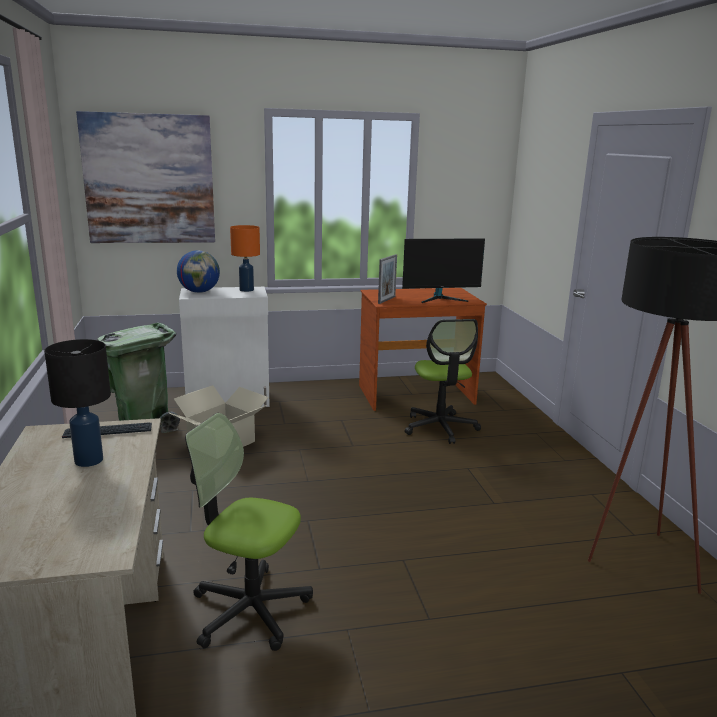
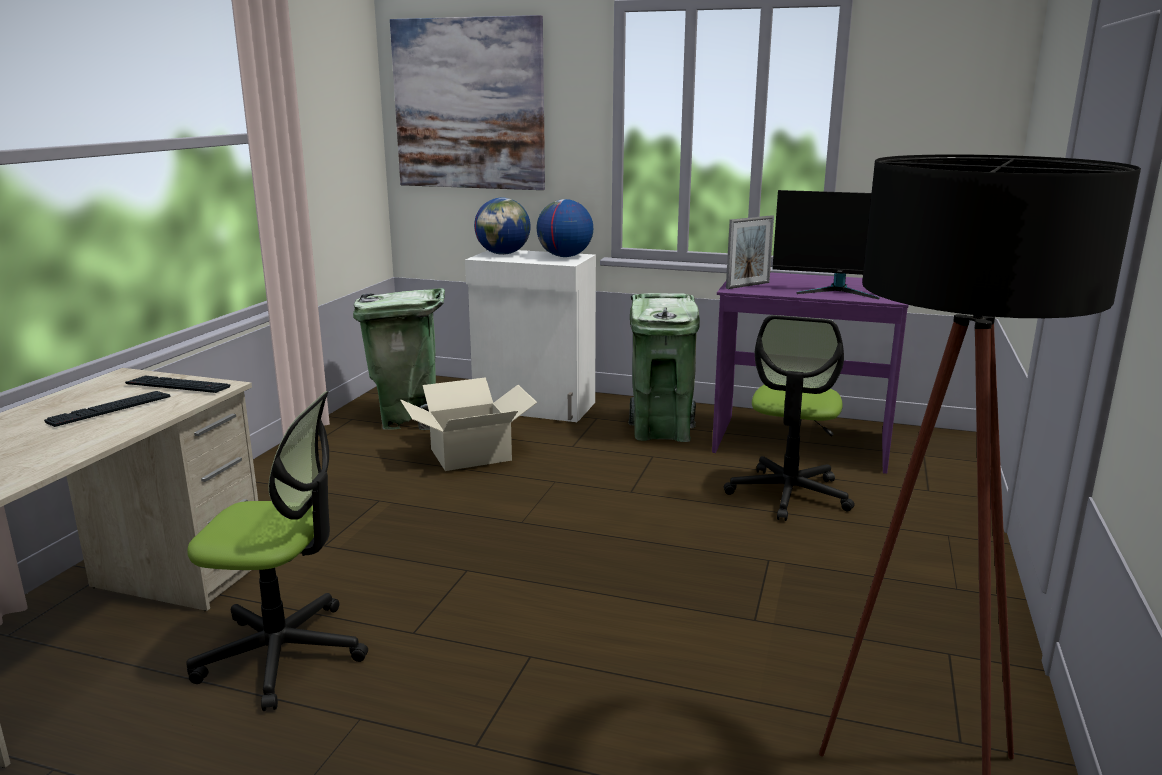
camera: 30 degrees right, 0 degrees up
(88, 461) = (109, 410): black table lamp -> keyboard
(247, 290) = (564, 256): orange table lamp -> globe
(249, 609) = (283, 654): office chair -> office chair turned 135 degrees clockwise
(330, 402) = (662, 431): none -> green trash can
(416, 395) = (800, 443): brown desk -> purple desk

